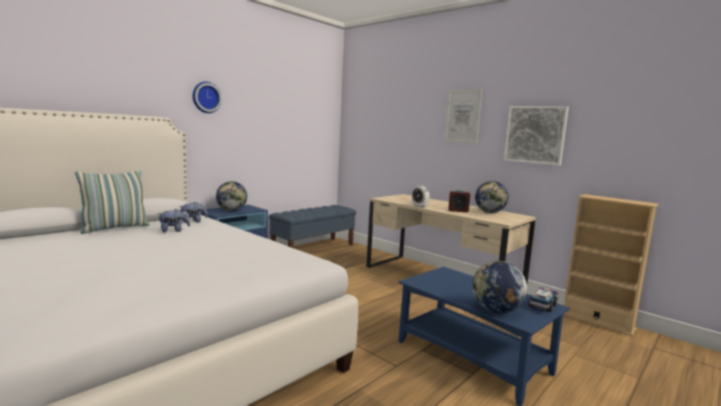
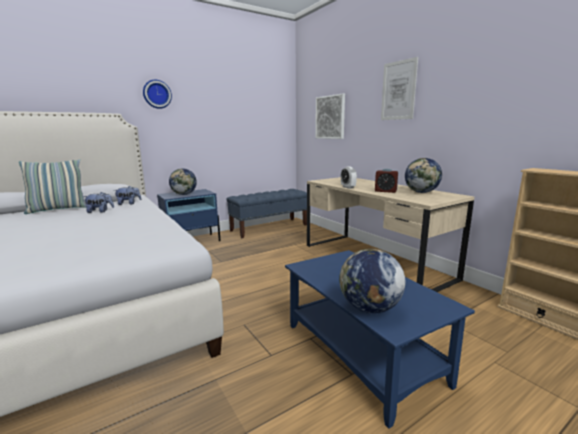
camera: 15 degrees right, 5 degrees up
(535, 135) = (475, 101): picture -> picture (330, 117)
(543, 305) = (438, 305): toy truck -> none

